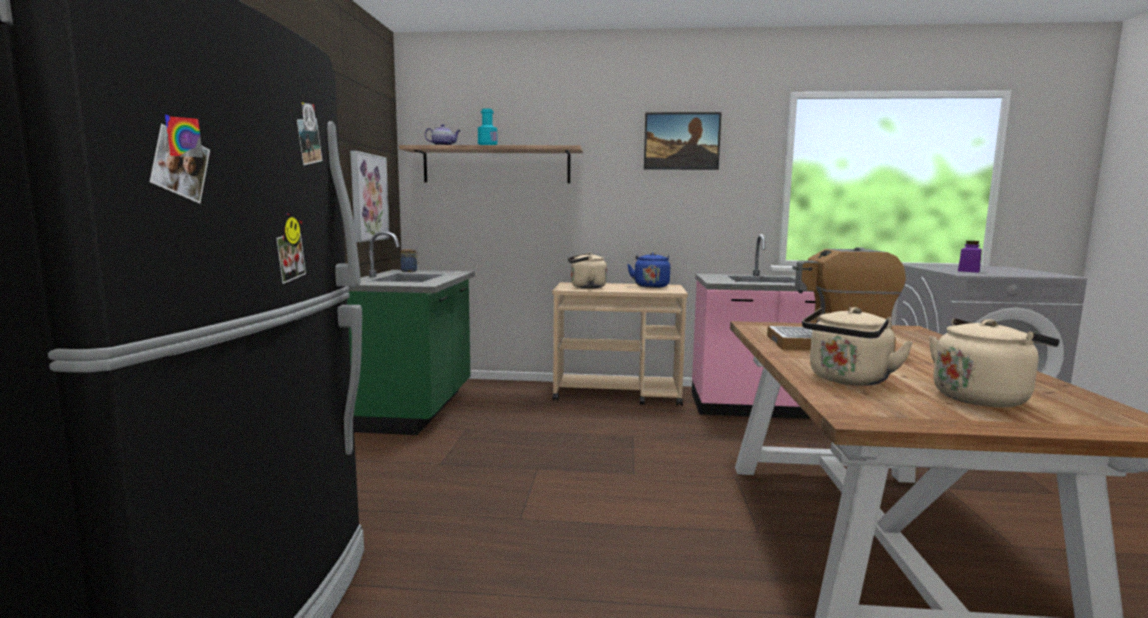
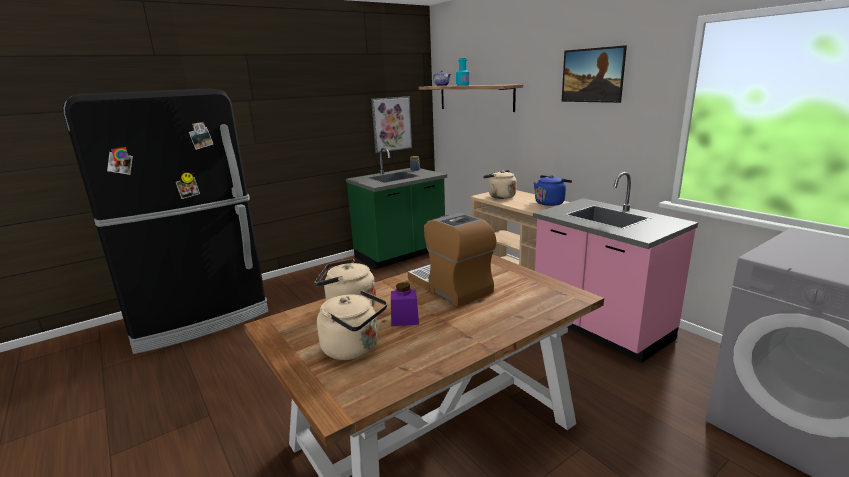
camera: 50 degrees right, 10 degrees up
(968, 271) = (810, 256): purple jar -> purple jar (405, 320)

